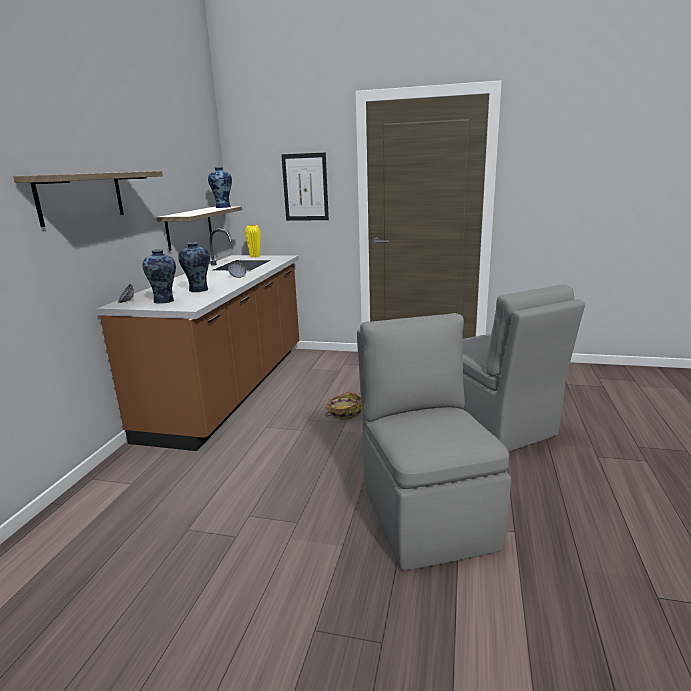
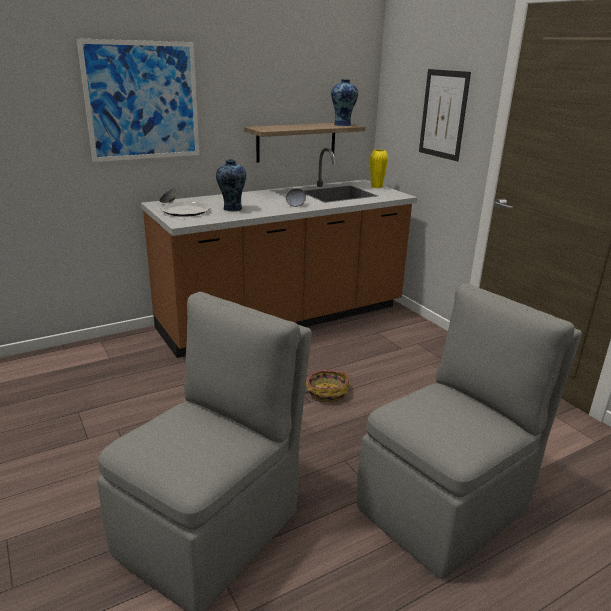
camera: 45 degrees right, 5 degrees up
(81, 197) = (142, 101): shelf -> picture
(165, 301) = (185, 211): vase -> plate
(496, 425) = (447, 506): grey chair -> grey chair turned 150 degrees counterclockwise

